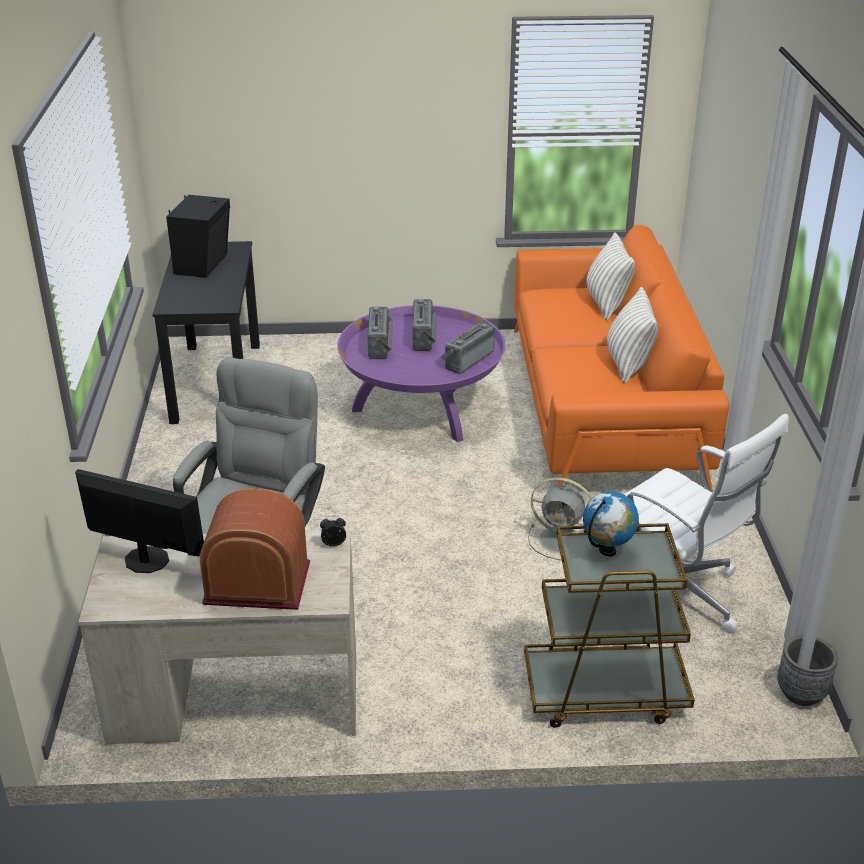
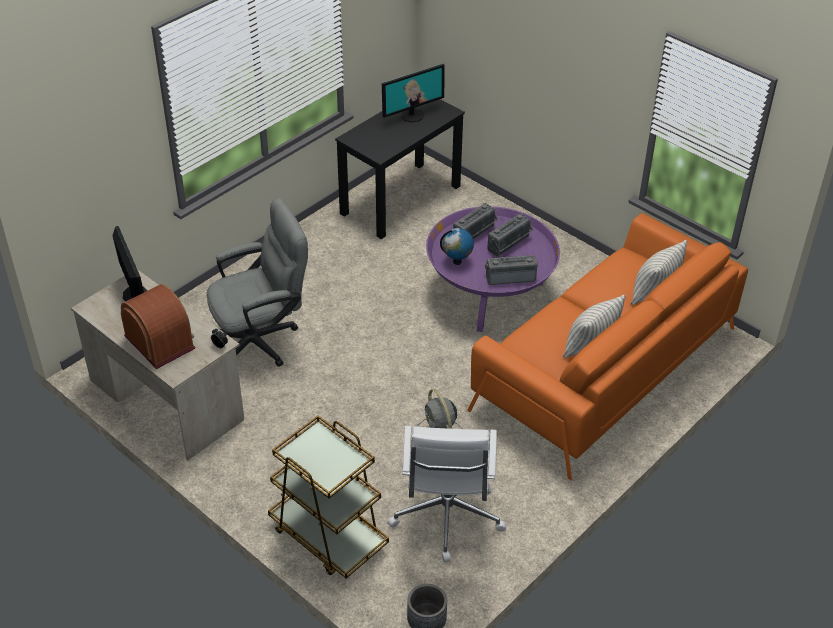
camera: 45 degrees right, 10 degrees up
(204, 264) = (412, 115): black speaker -> monitor
(607, 551) = (326, 448): globe -> globe (457, 261)

